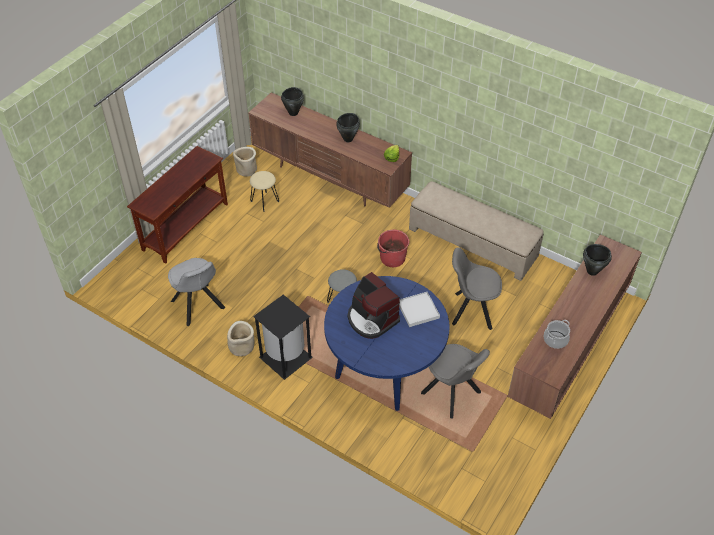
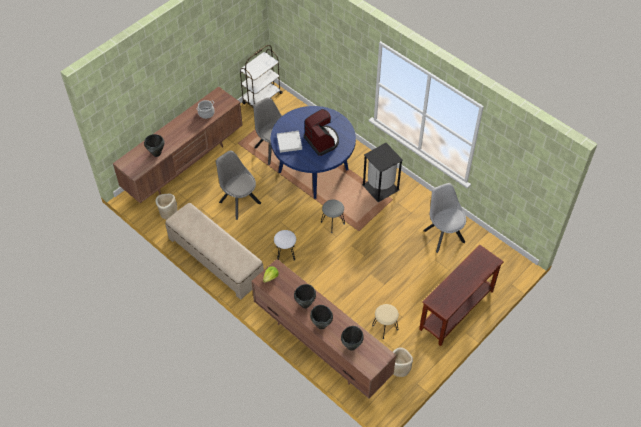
camera: 170 degrees left, 5 degrees up
(242, 347) = (411, 198): beige planter -> beige planter (168, 212)
(327, 125) = (321, 325): none -> black cooking pot
(392, 258) = (285, 253): red bucket -> white stool
(471, 310) = (239, 202): grey chair -> grey chair turned 150 degrees counterclockwise
(501, 482) = (261, 99): none -> white cart

